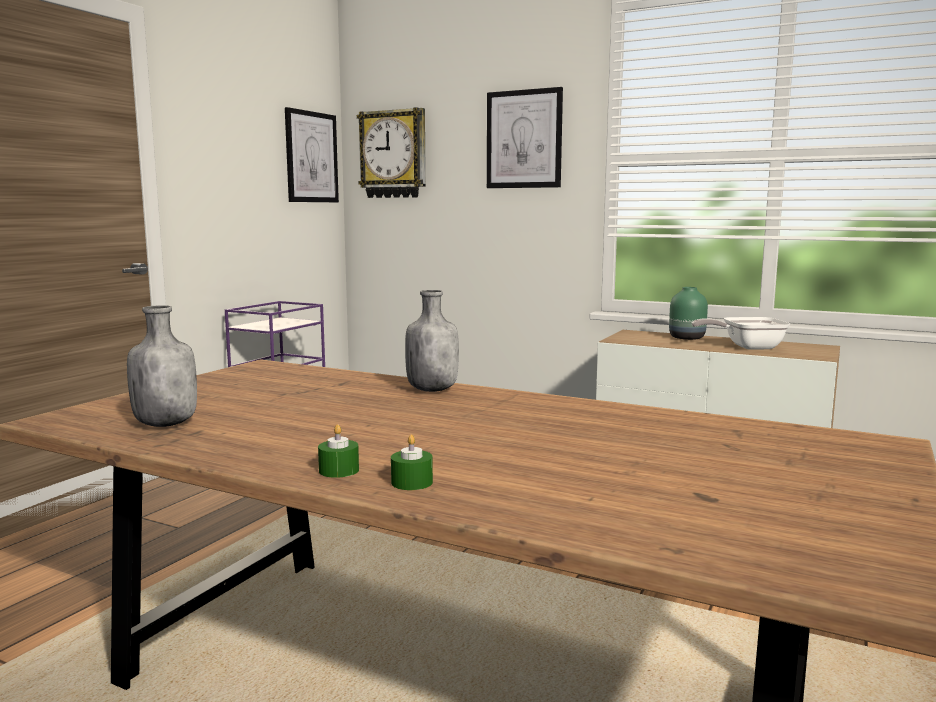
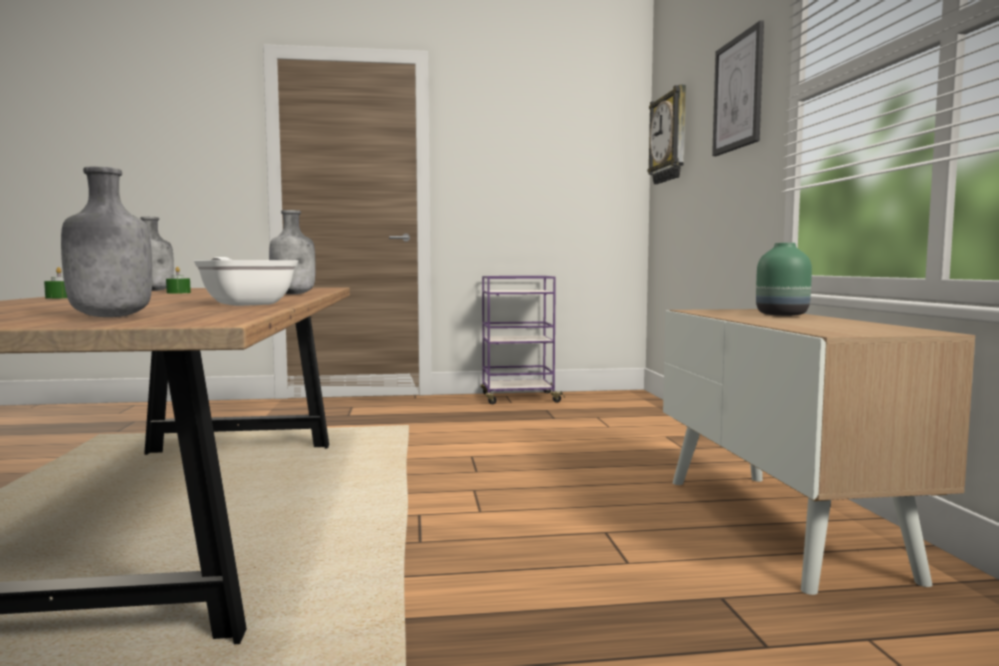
camera: 55 degrees right, 5 degrees down
(311, 157) = (603, 151): picture -> none
(412, 482) = (35, 300): green candle -> green candle (178, 293)
(746, 347) = (796, 322): frying pan -> frying pan (245, 303)
(813, 463) = (109, 317): none -> grey bottle

